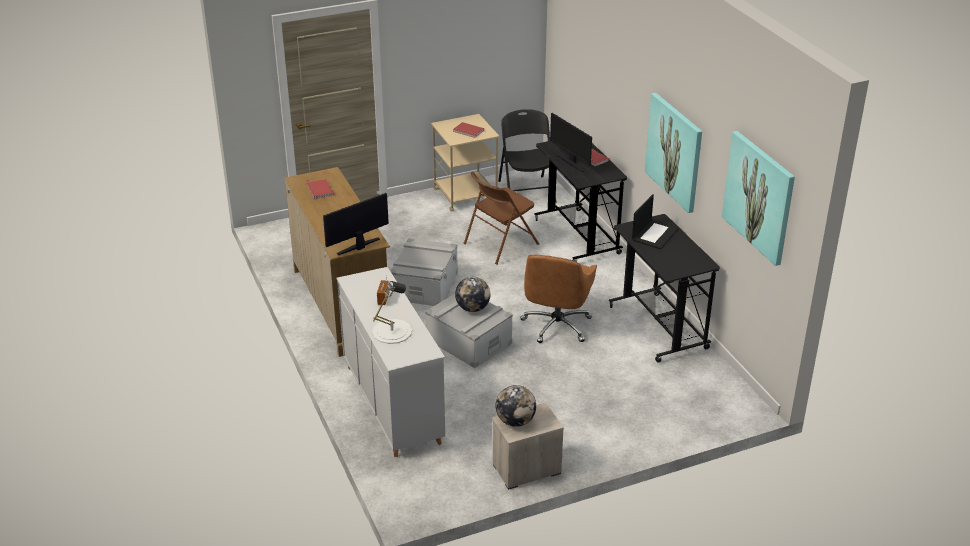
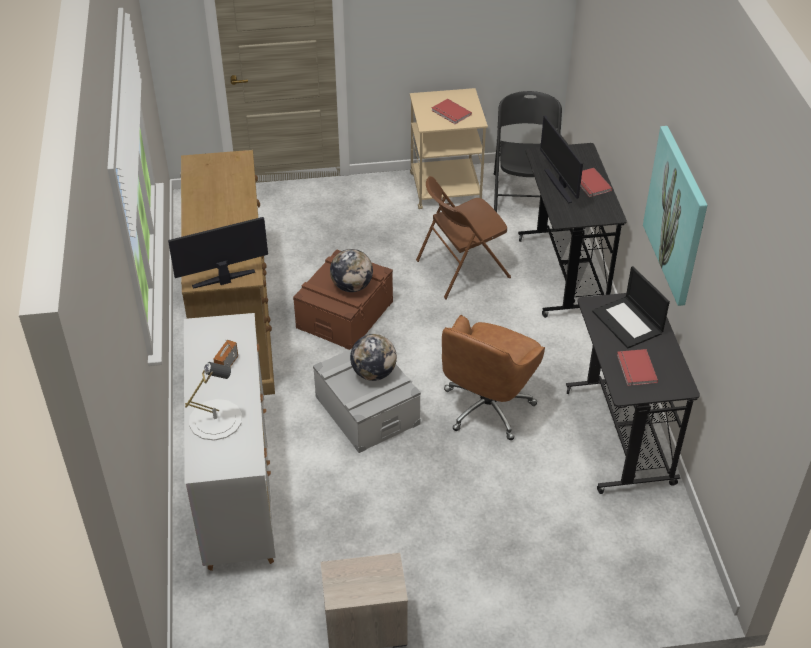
camera: 15 degrees right, 10 degrees up
(319, 190) = (214, 182): red book -> red book (635, 369)
(424, 285) = (345, 314): grey storage box -> brown storage box
(515, 421) = (348, 575): globe -> globe (352, 286)
(654, 234) = (628, 322): laptop -> laptop turned 105 degrees clockwise
(759, 196) = (756, 330): picture -> none

